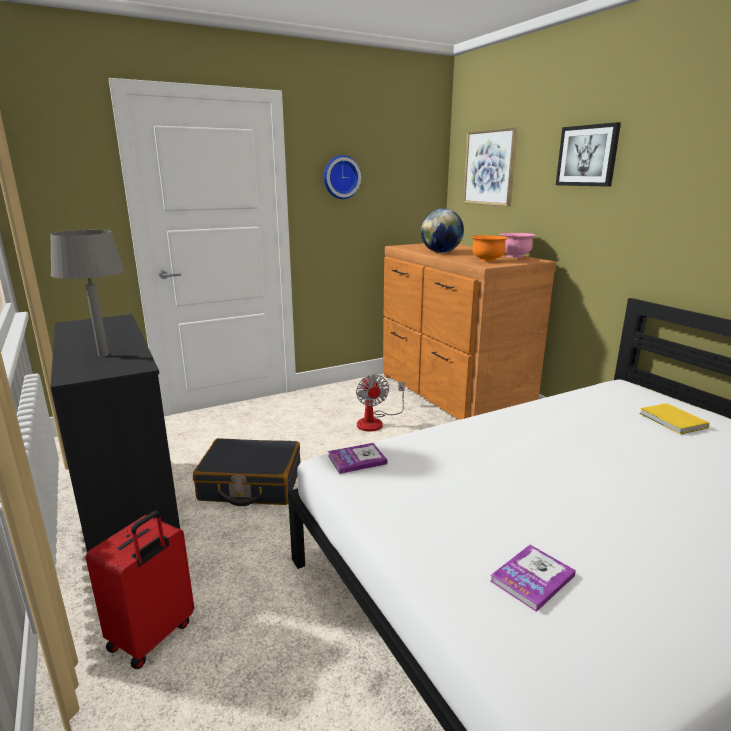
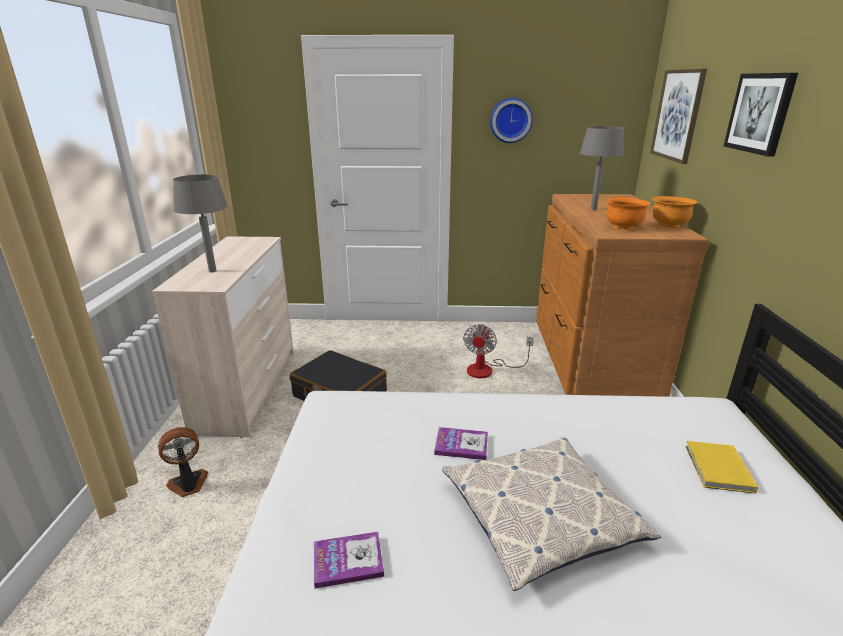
camera: 30 degrees right, 5 degrees up
(131, 511) = (249, 390): black dresser -> beige dresser
(153, 636) = (188, 485): red suitcase -> fan
(357, 459) = (346, 403): book -> book (461, 445)
(441, 252) = (593, 209): globe -> grey table lamp
(515, 256) = (669, 225): pink bowl -> orange bowl
(618, 487) = (541, 515): none -> pillow

